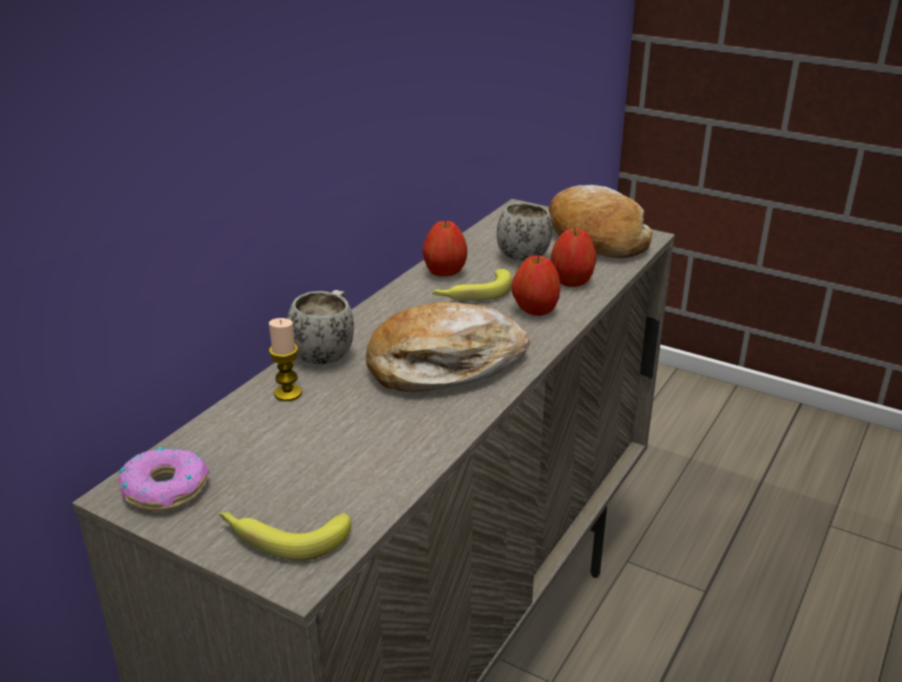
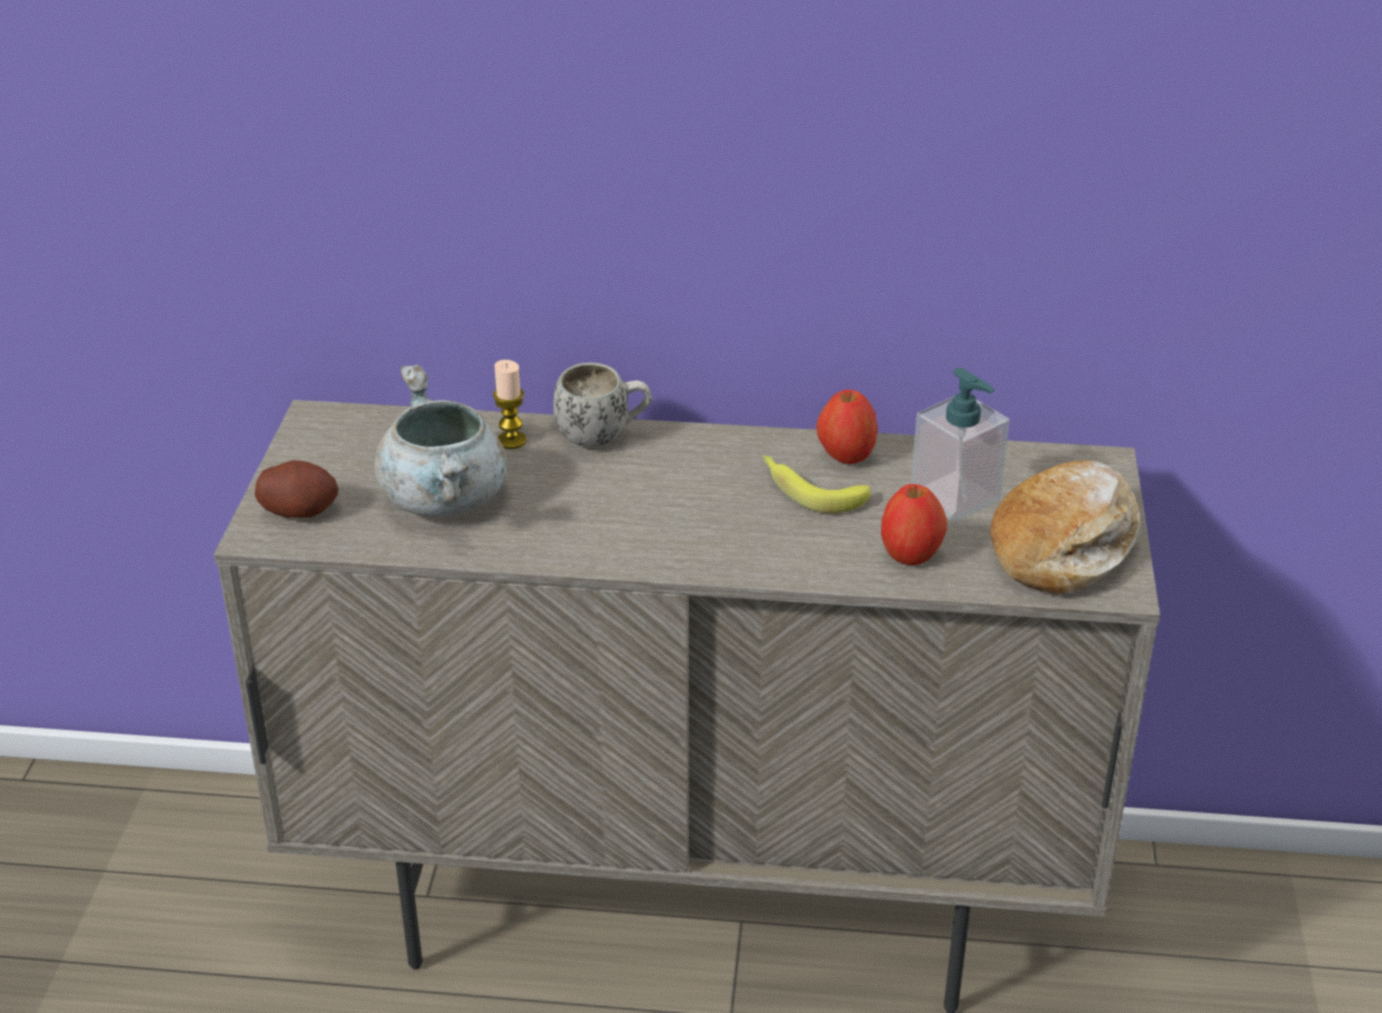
camera: 65 degrees right, 5 degrees up
(165, 489) = (330, 433): donut -> none
(282, 537) = (299, 510): banana -> potato
(345, 445) = (446, 500): none -> grey cooking pot
(444, 366) = (629, 515): bread -> none
(520, 253) = (955, 497): white mug -> soap dispenser
(535, 311) = (804, 545): apple -> none

